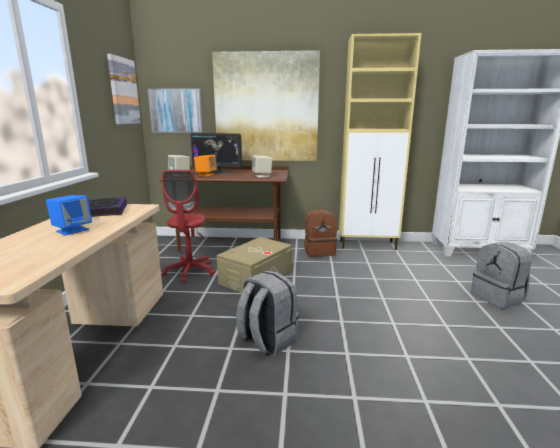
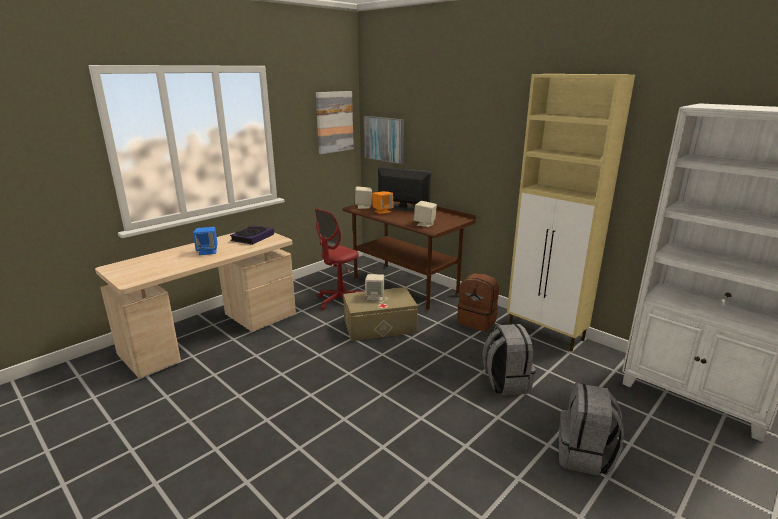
camera: 40 degrees right, 5 degrees up
(217, 171) = (403, 208): monitor -> monitor turned 150 degrees clockwise
(249, 249) = (375, 297): none -> beige speaker
(266, 108) = (459, 146): picture -> none
(267, 340) = (309, 380): grey backpack -> grey backpack (505, 382)

